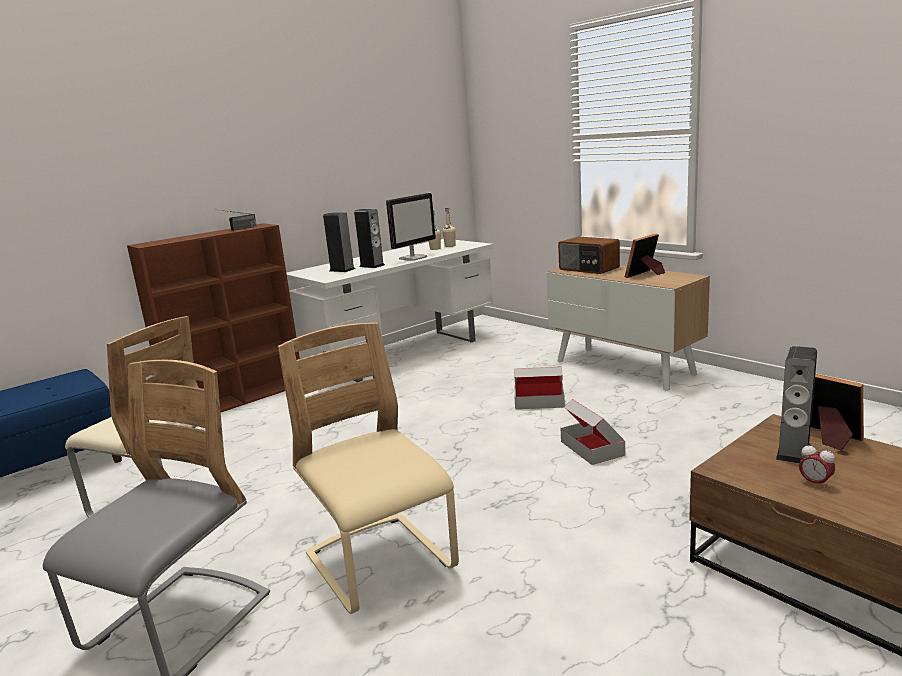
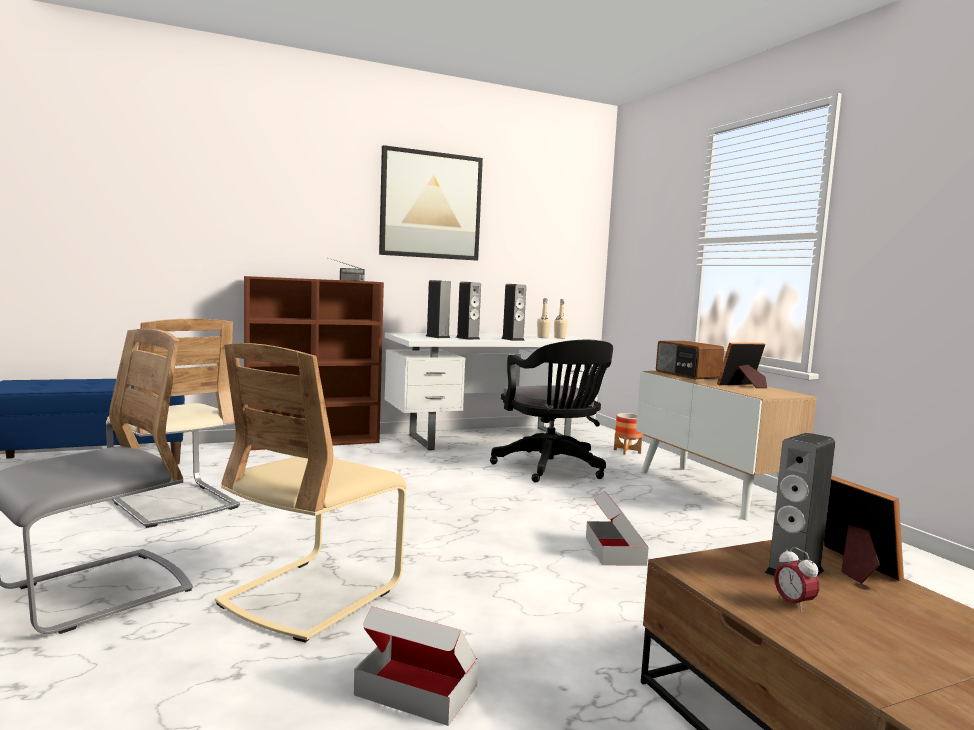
camera: 15 degrees right, 10 degrees down
(302, 132) = (430, 205): none -> picture
(380, 564) = (312, 594): beige chair -> beige chair turned 135 degrees counterclockwise
(413, 258) = (512, 339): monitor -> speaker
(482, 376) = (552, 468): none -> black office chair
(531, 341) = (627, 451): none -> planter
(539, 401) = (592, 500): cardboard box -> cardboard box (417, 690)

